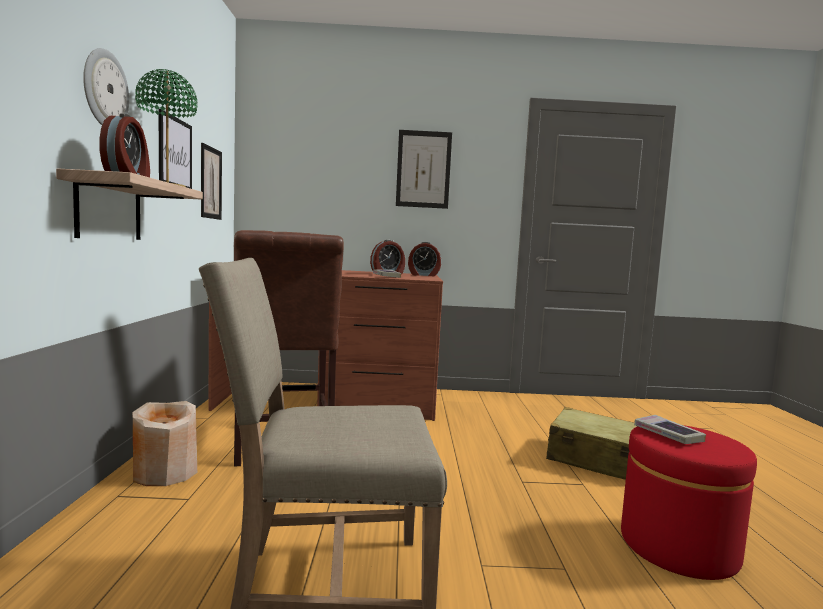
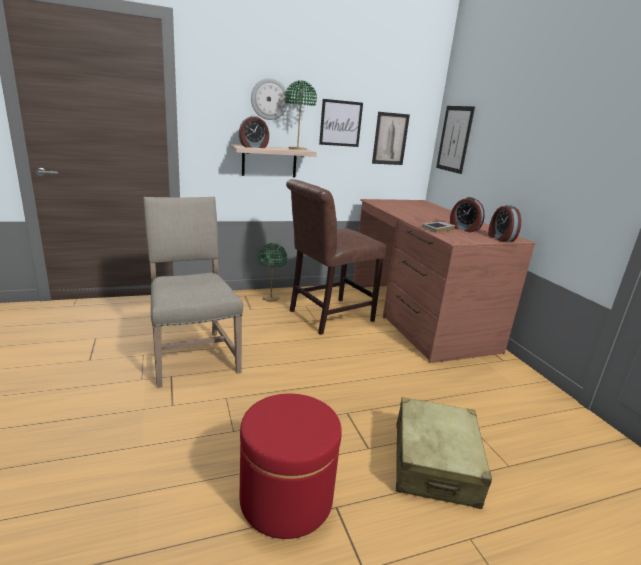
camera: 70 degrees right, 15 degrees up
(165, 473) = (271, 298): beige vase -> green table lamp
(423, 169) = (557, 124): picture -> picture (454, 139)
(668, 434) = (297, 410): book -> none

